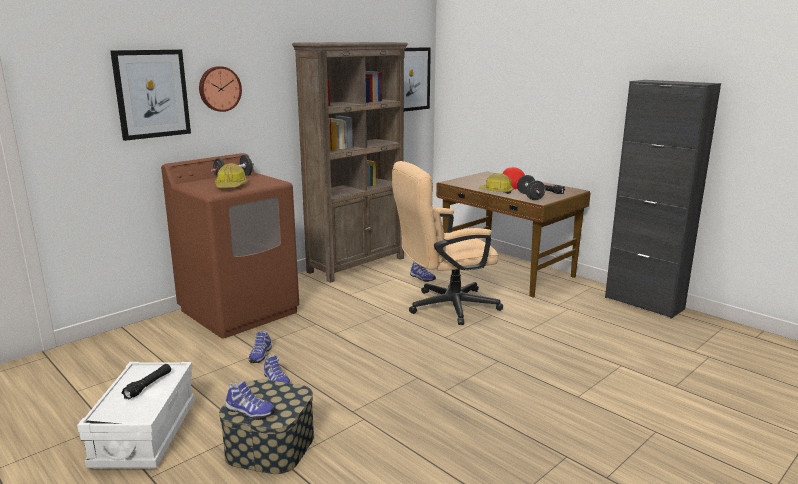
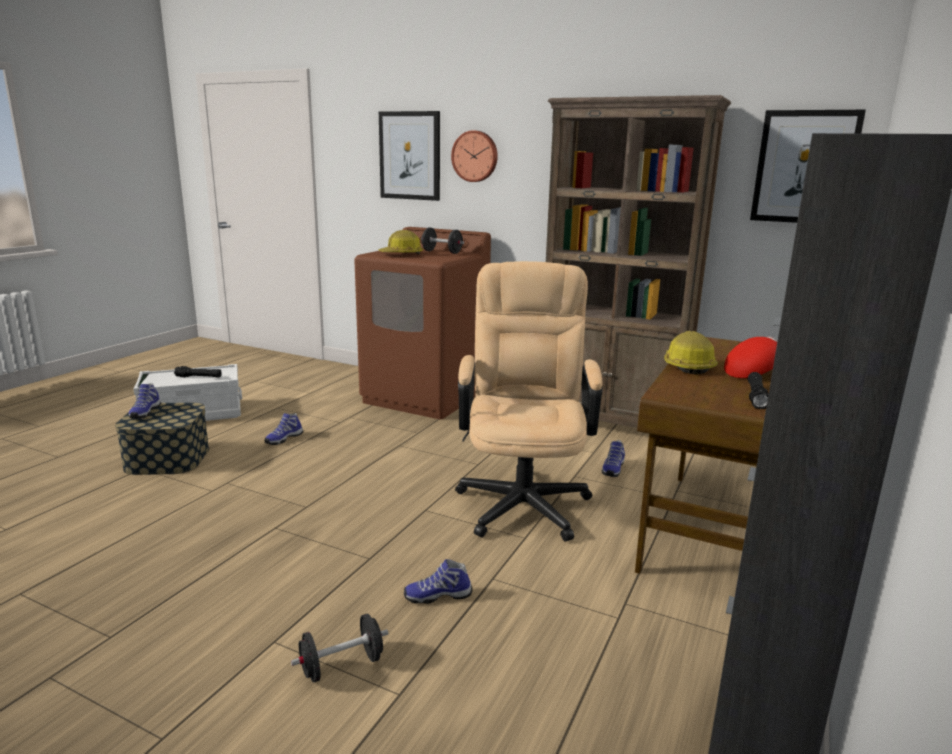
camera: 70 degrees right, 0 degrees up
(260, 355) = (333, 423): shoe -> shoe (438, 595)
(444, 307) = (523, 498): beige office chair -> beige office chair turned 45 degrees clockwise
(530, 197) = (690, 387): black dumbbell -> black dumbbell (342, 666)

